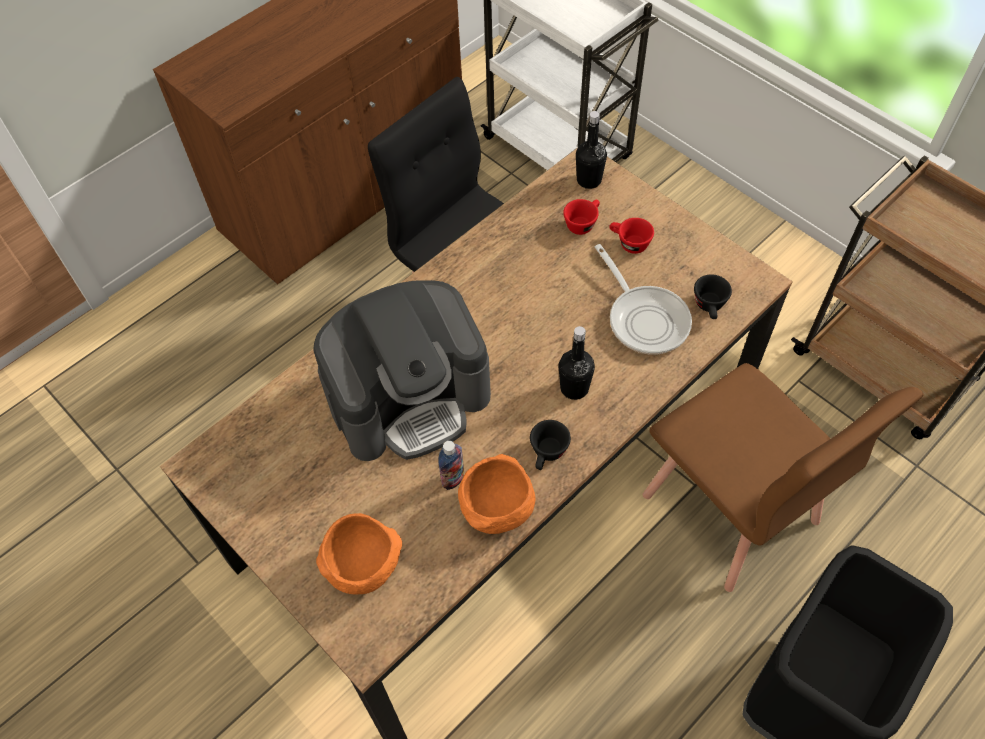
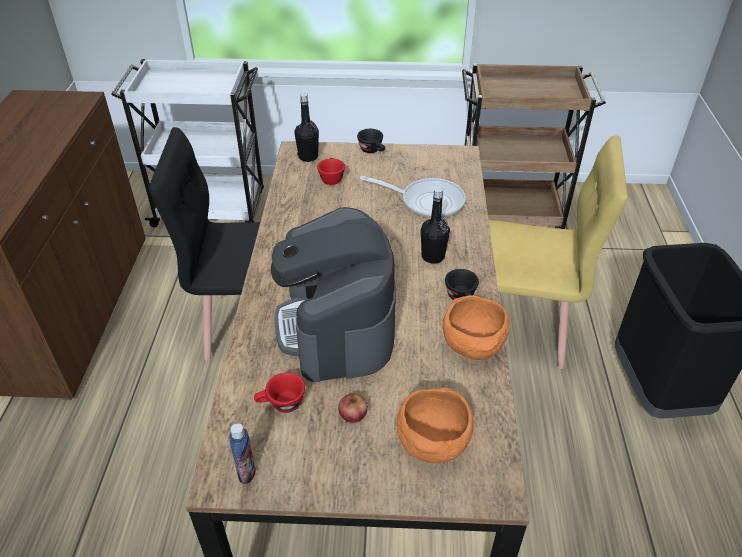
camera: 45 degrees left, 15 degrees down
(335, 489) = (353, 414): none -> apple
(409, 398) = (337, 326): coffee machine -> coffee machine turned 150 degrees clockwise
(453, 479) = (424, 350): bottle -> bottle (246, 471)
(629, 243) = (371, 173): red cup -> red cup (281, 404)
(710, 307) = (454, 178): black cup -> black cup (373, 150)
(730, 510) = (516, 327): brown chair -> yellow chair

